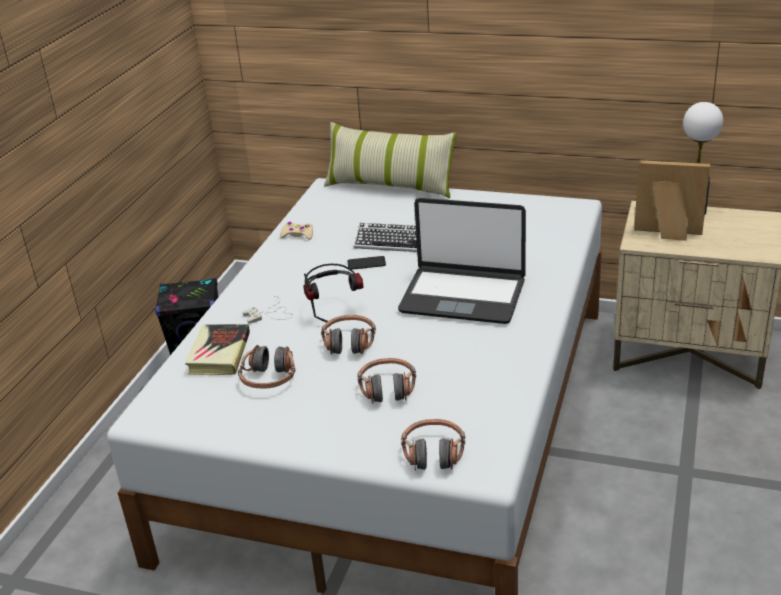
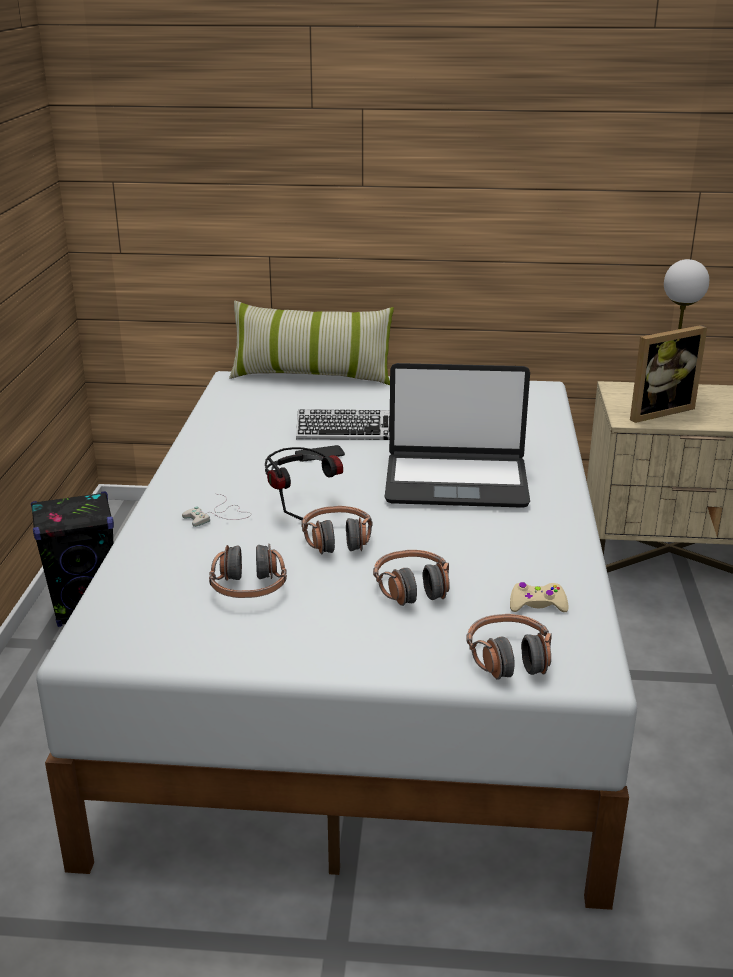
camera: 15 degrees left, 5 degrees down
(219, 354) = (167, 564): book -> none
(297, 235) = (218, 429): beige game controller -> beige game controller (537, 604)
(667, 234) = (656, 411): picture frame -> picture frame turned 150 degrees clockwise

